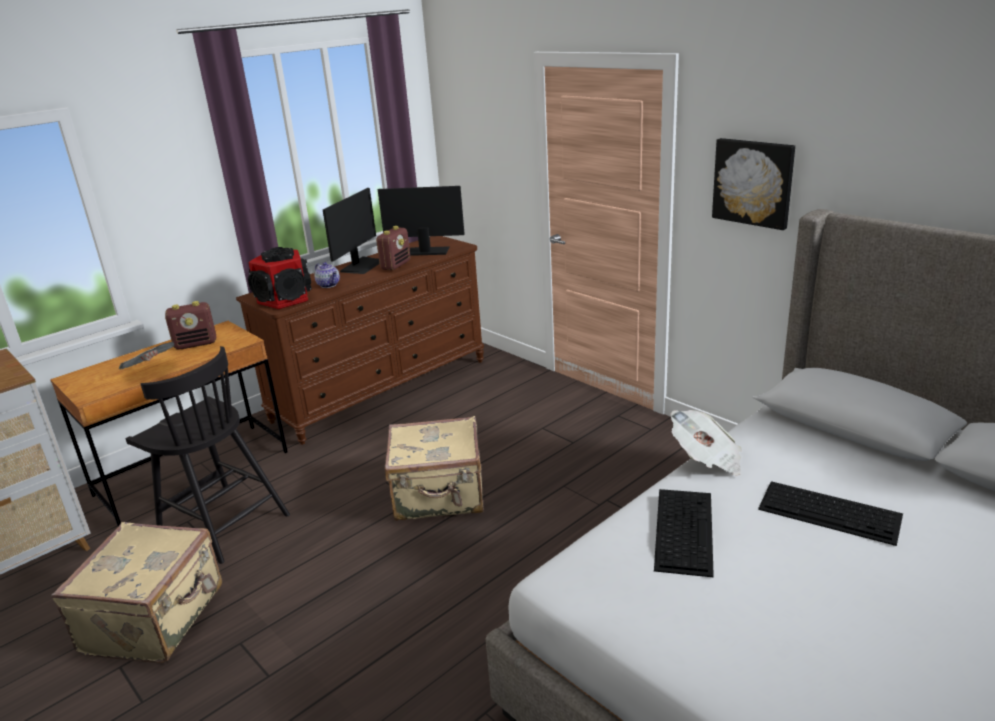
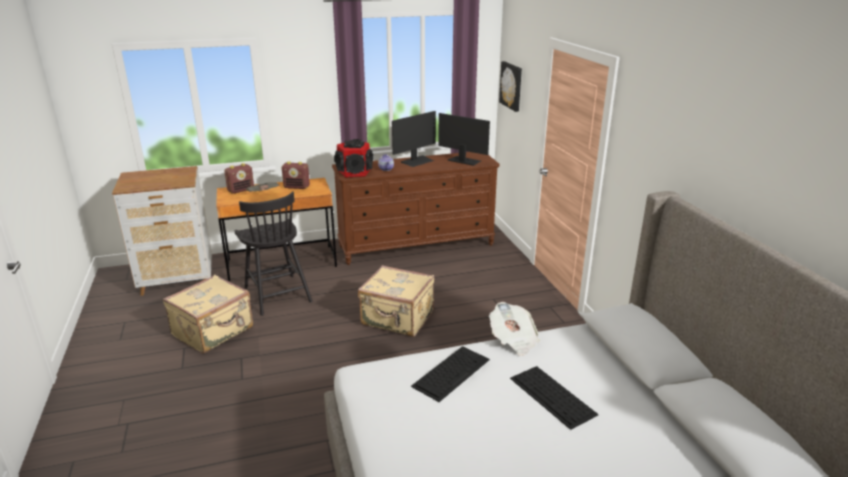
camera: 25 degrees right, 0 degrees up
(395, 265) = (436, 166): radio -> radio (241, 190)
(753, 182) = (645, 161): picture -> picture (512, 86)

